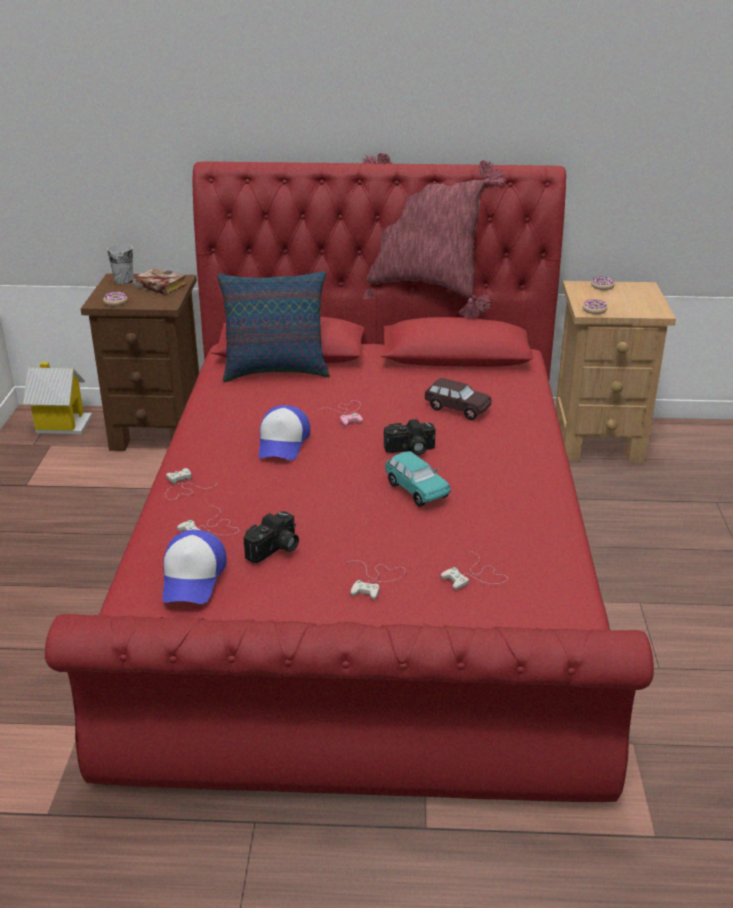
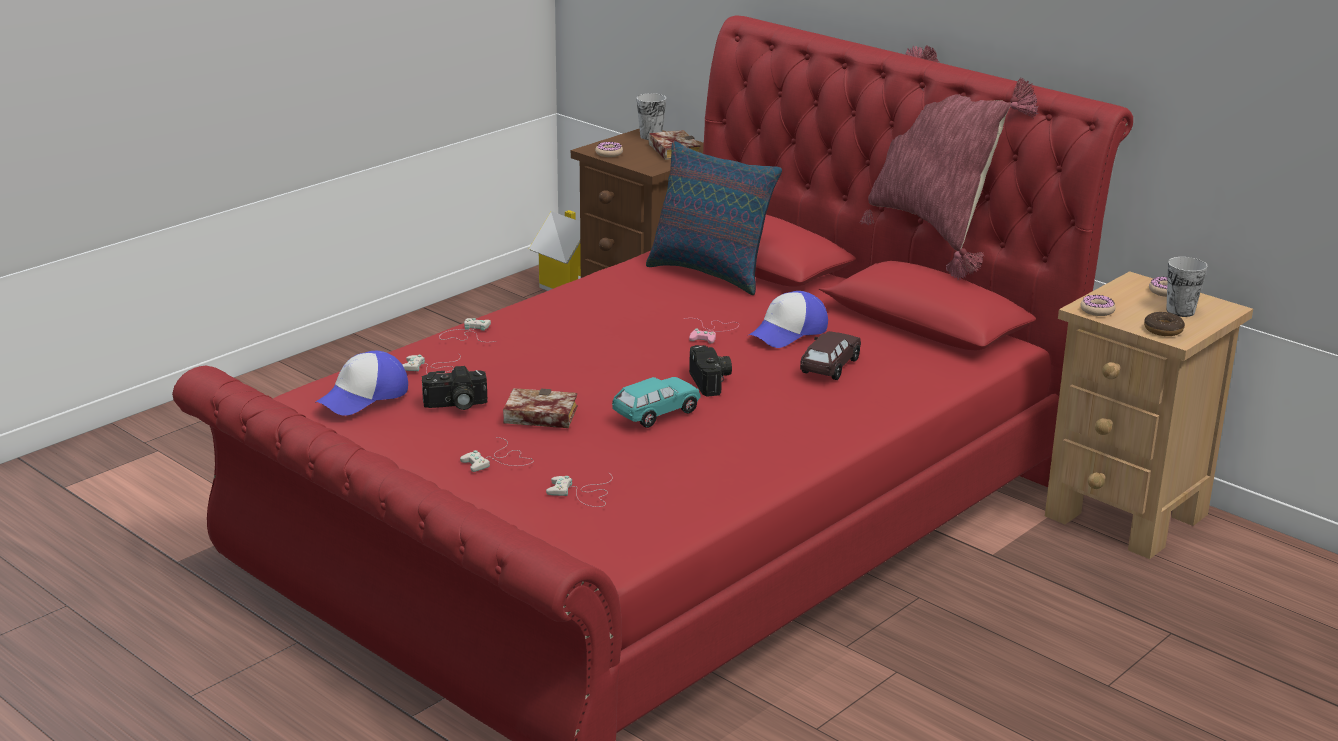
camera: 40 degrees right, 5 degrees down
(283, 443) = (607, 333): cap -> cap (788, 332)
(345, 530) = (537, 416): none -> book
(410, 450) = (712, 382): camera -> camera turned 135 degrees counterclockwise
(416, 490) = (656, 413): turquoise toy car -> turquoise toy car turned 135 degrees counterclockwise
(457, 408) = (829, 367): brown toy car -> brown toy car turned 135 degrees counterclockwise
(630, 296) = (1180, 311): none -> cup
(644, 310) = (1163, 330): none -> donut

